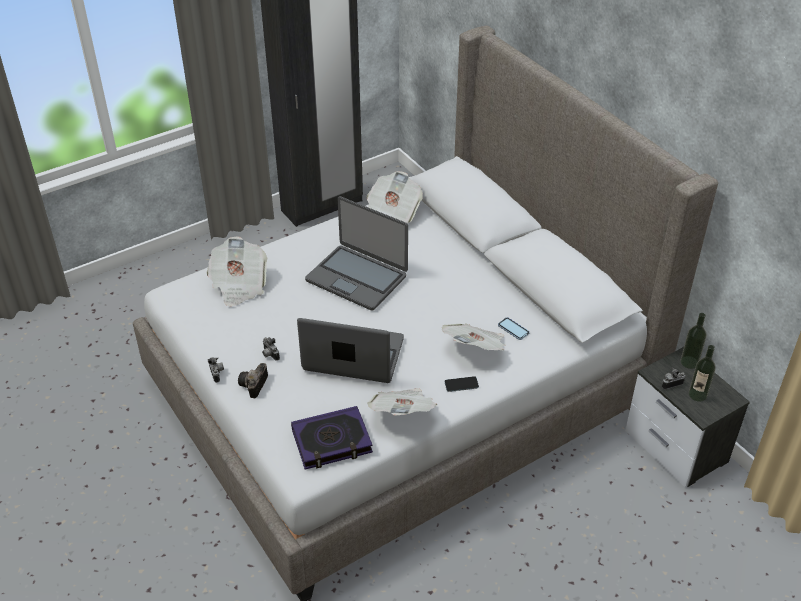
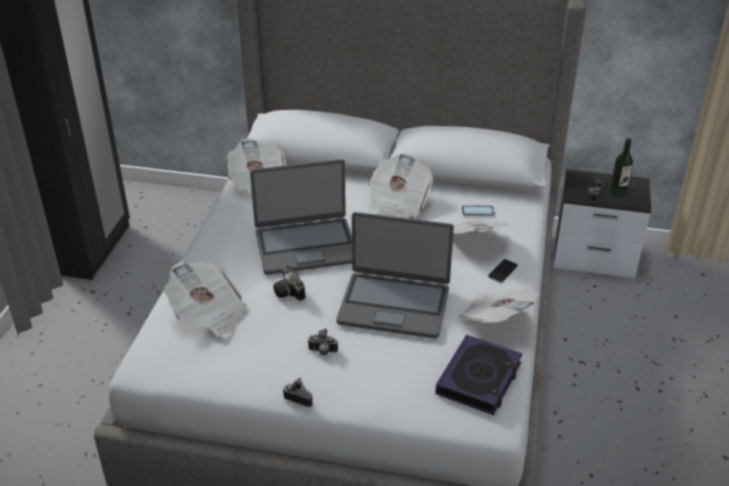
camera: 45 degrees left, 5 degrees down
(253, 386) = (348, 385): camera -> camera (290, 292)
(353, 356) = (394, 305): laptop -> laptop turned 135 degrees counterclockwise
(465, 286) = (398, 203): none -> newspaper
(689, 362) = (583, 176): bottle -> none

